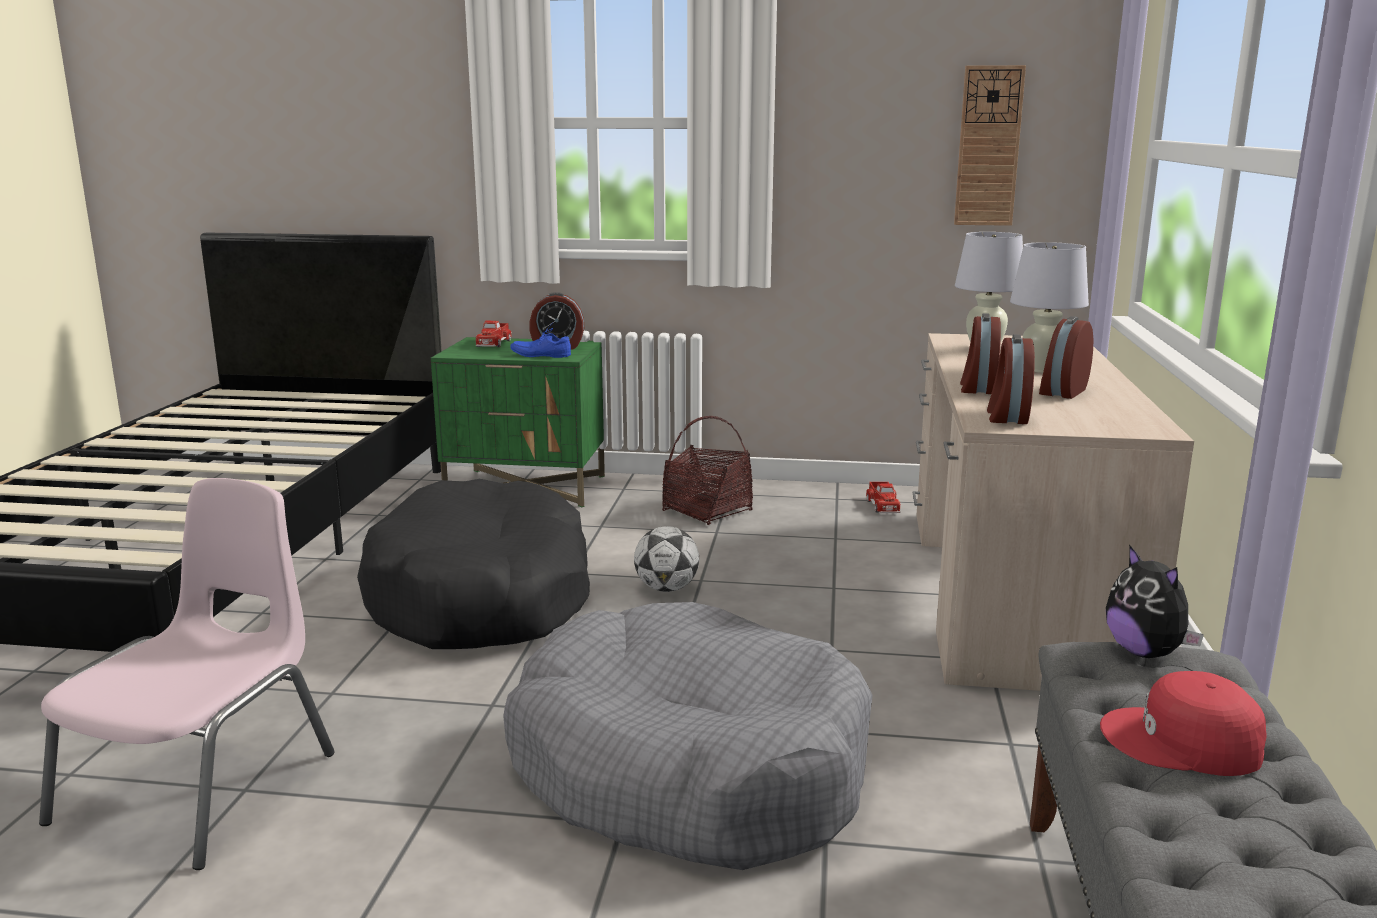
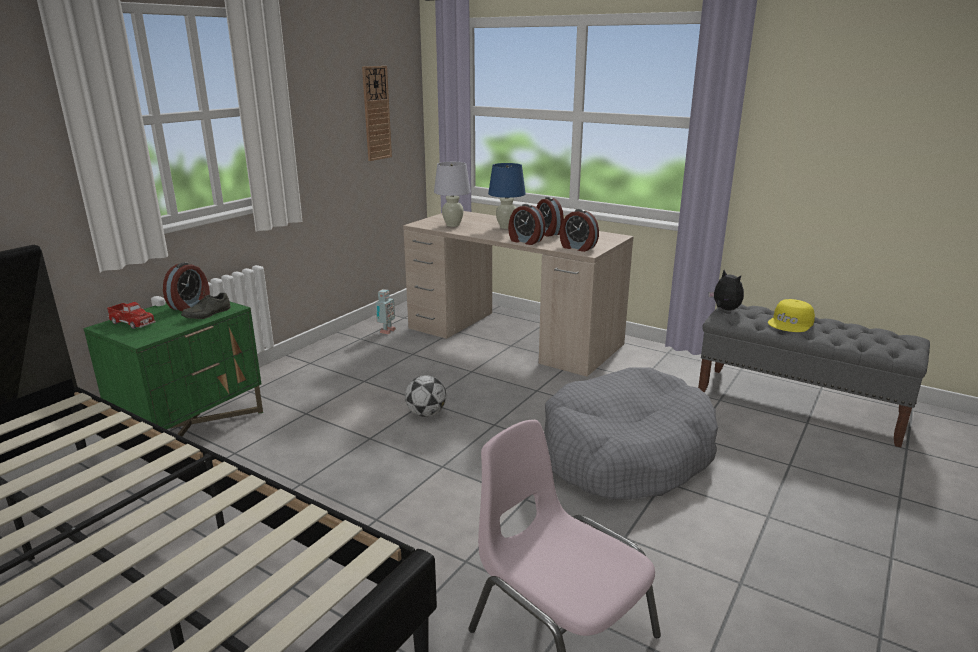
camera: 65 degrees left, 5 degrees up
(482, 597) = (373, 477): black dog bed -> none
(541, 355) = (206, 313): blue shoe -> grey shoe
(708, 511) = (329, 375): basket -> none
(883, 506) = (386, 331): toy truck -> toy robot
(1041, 370) = (506, 227): white table lamp -> blue table lamp
(1145, 652) = (724, 309): plush toy -> plush toy turned 120 degrees counterclockwise
(1182, 742) = (791, 323): red cap -> yellow cap

